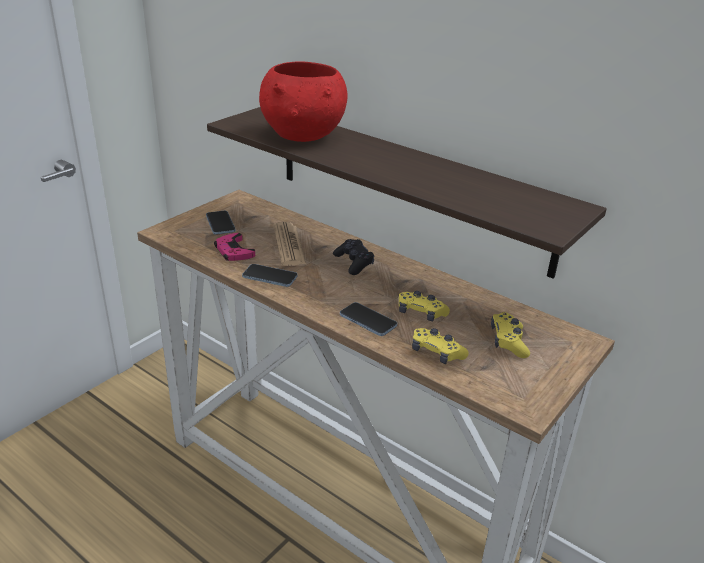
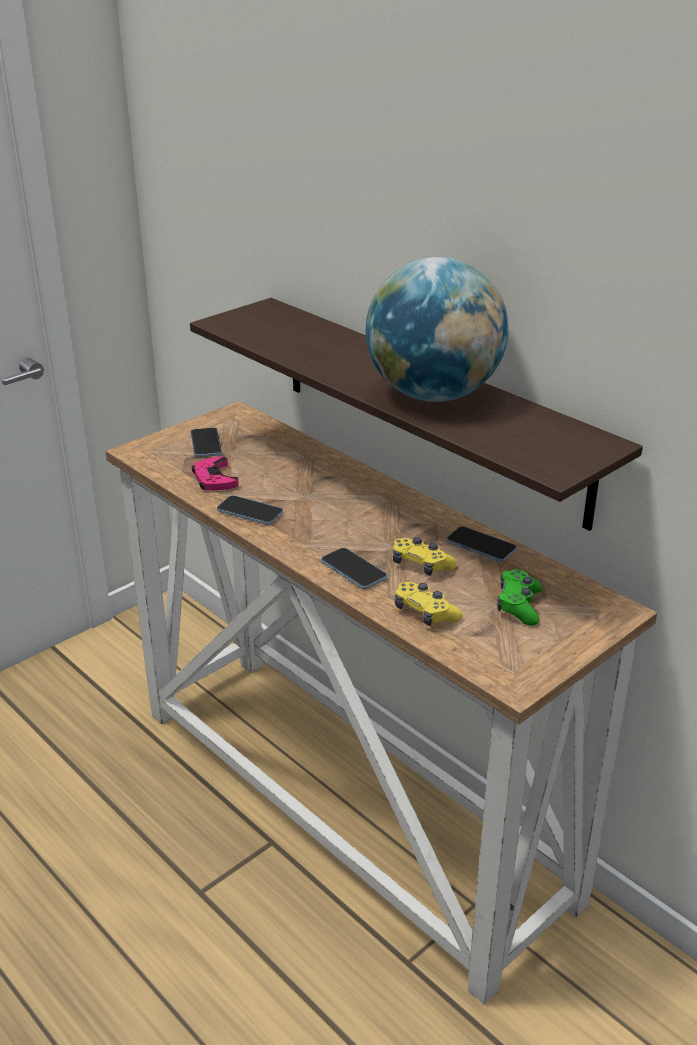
camera: 10 degrees right, 0 degrees up
(289, 245) = (283, 474): newspaper -> none
(304, 136) = (301, 341): red bowl -> none
(354, 263) = (357, 500): black game controller -> none
(426, 174) = (433, 395): none -> globe
(462, 295) = (481, 546): none -> phone
(508, 342) = (519, 605): yellow game controller -> green game controller

